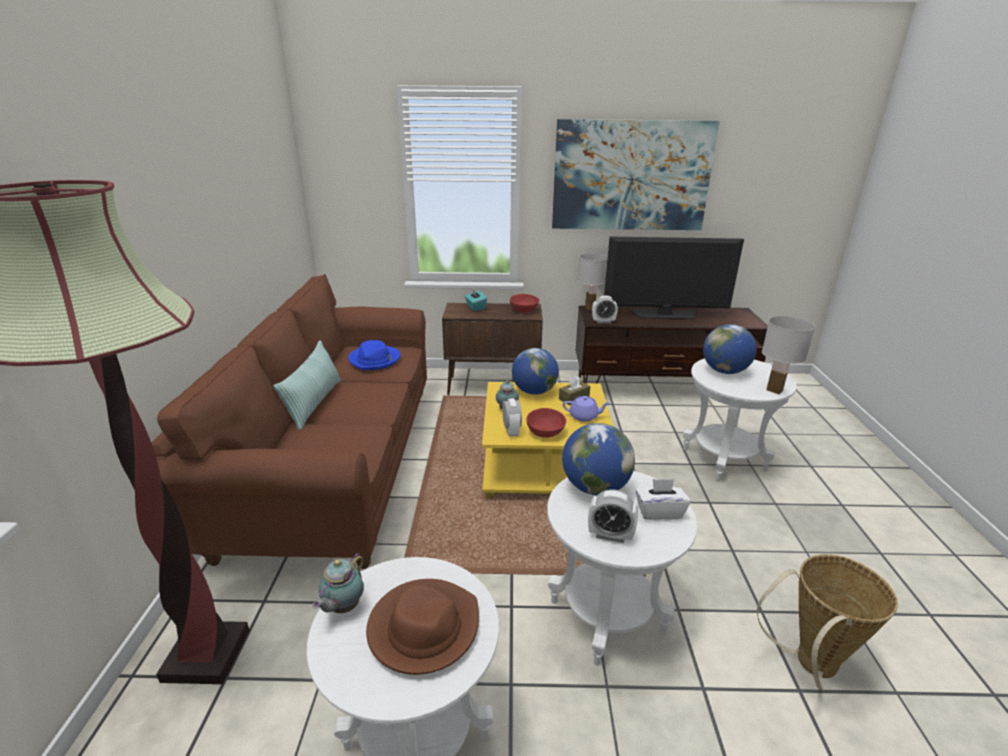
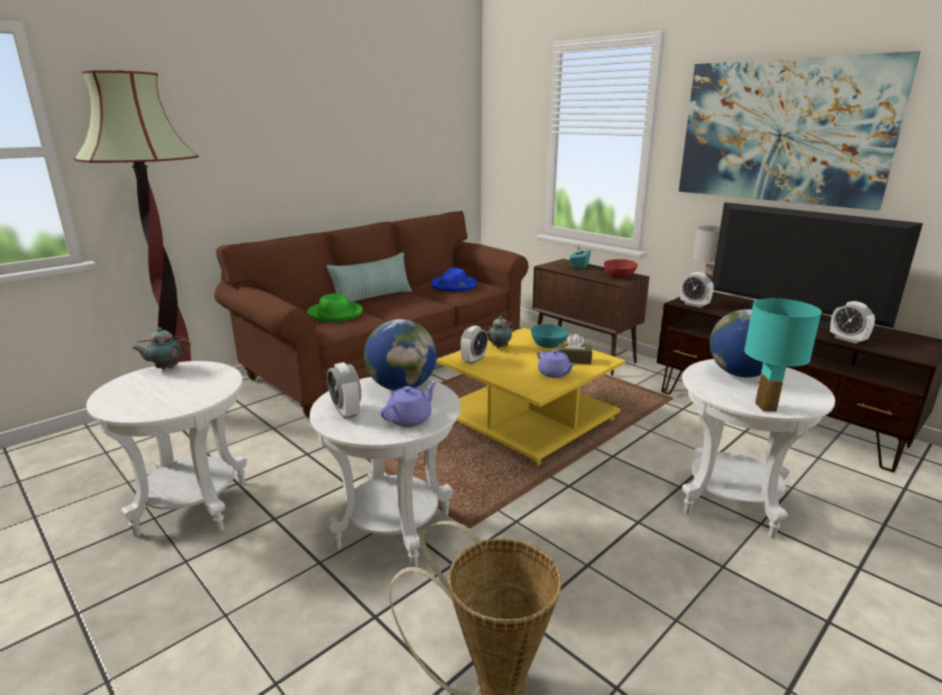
camera: 45 degrees right, 5 degrees down
(323, 439) = (335, 314): none -> green hat
(423, 628) = (171, 393): brown hat -> none
(534, 391) = (548, 345): globe -> turquoise bowl
(544, 432) = (497, 370): red bowl -> none
(659, 511) = (410, 419): white tissue box -> purple teapot
(714, 323) = (847, 339): none -> alarm clock
(773, 390) = (764, 407): white table lamp -> turquoise table lamp

